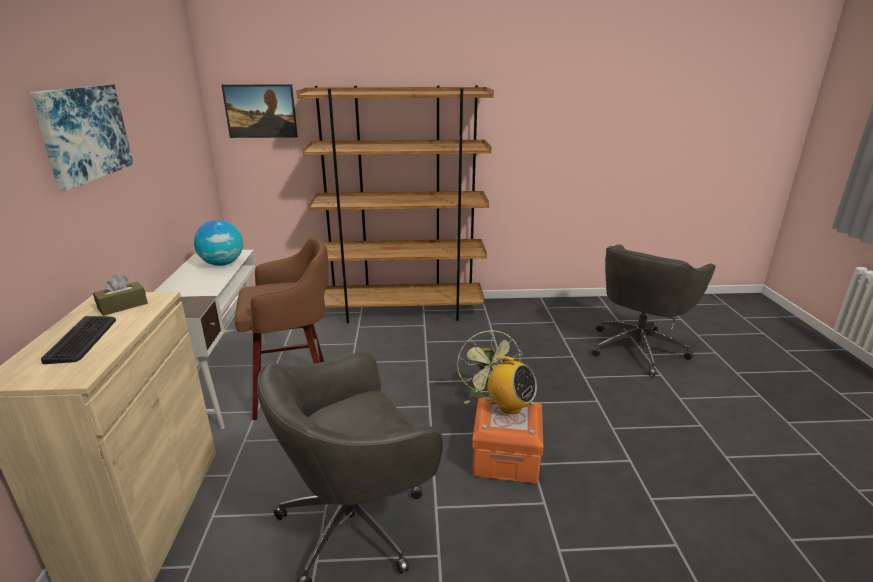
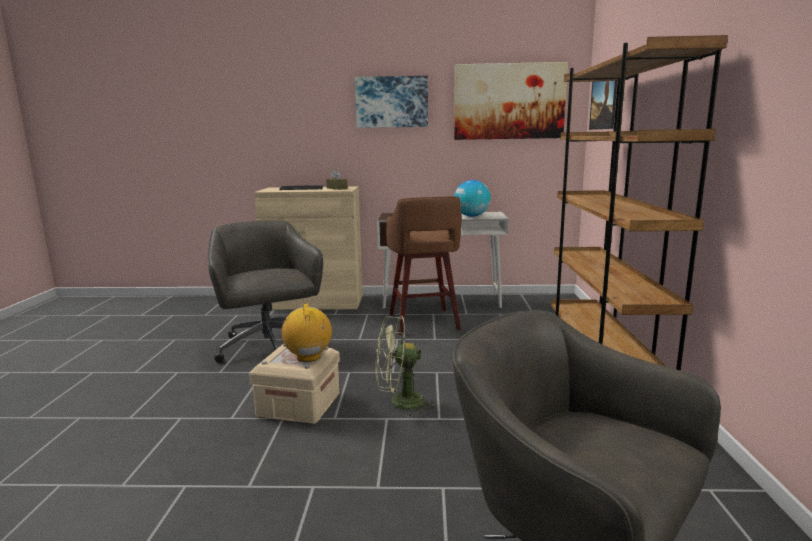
camera: 95 degrees right, 10 degrees down
(170, 114) = (509, 101): none -> picture
(505, 457) = (299, 404): orange storage box -> beige storage box
(510, 406) = (309, 357): radio -> radio turned 120 degrees clockwise

